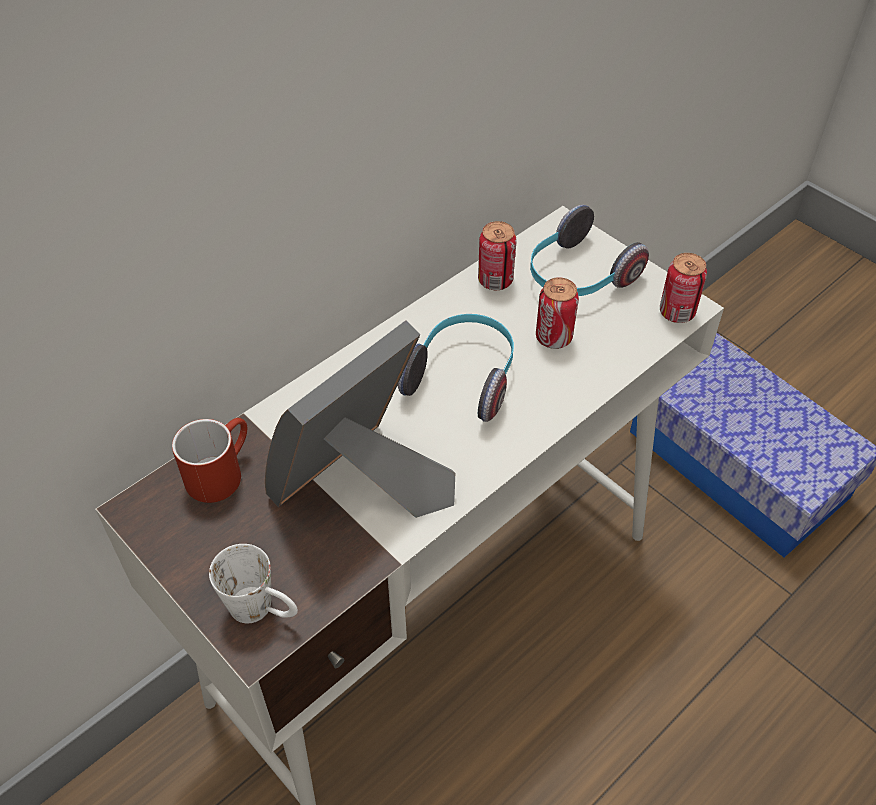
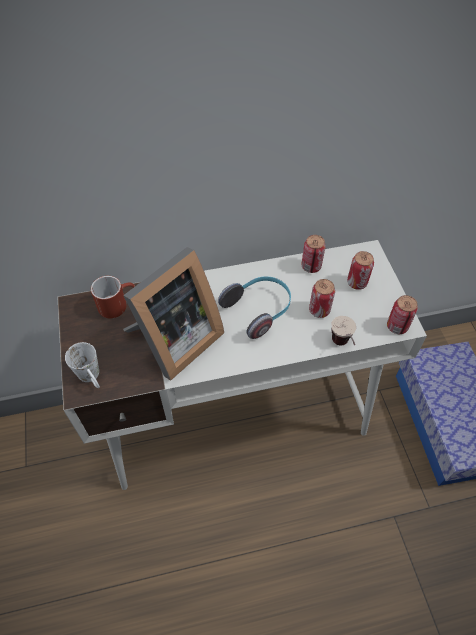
camera: 30 degrees right, 5 degrees up
(362, 484) = (174, 341): picture frame -> picture frame turned 150 degrees clockwise
(578, 276) = (357, 282): headphones -> can
(624, 375) = (342, 347): none -> cup

